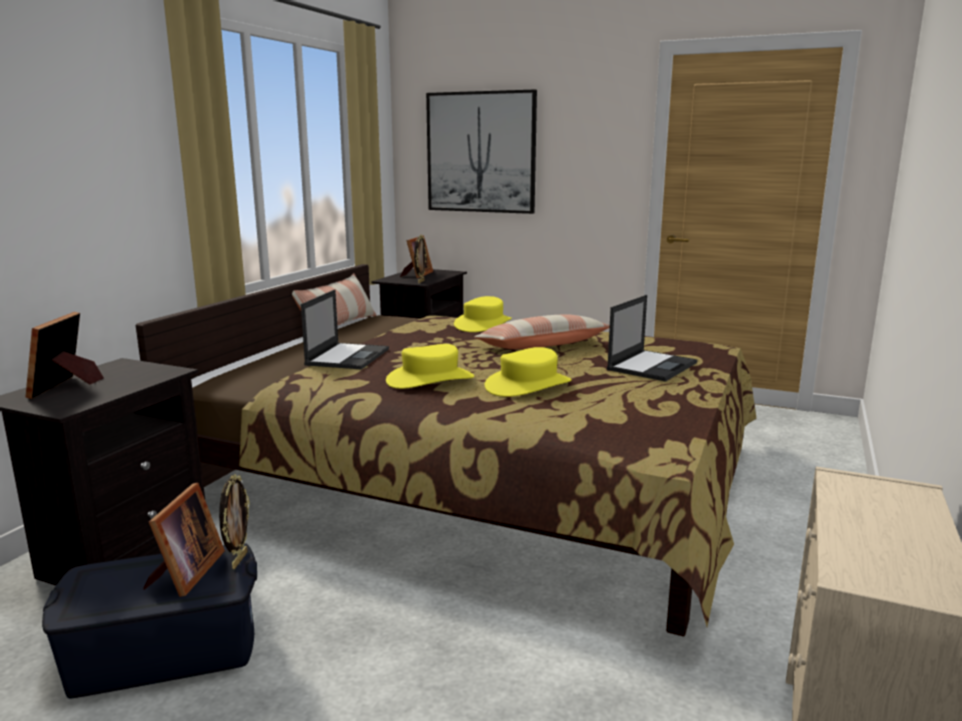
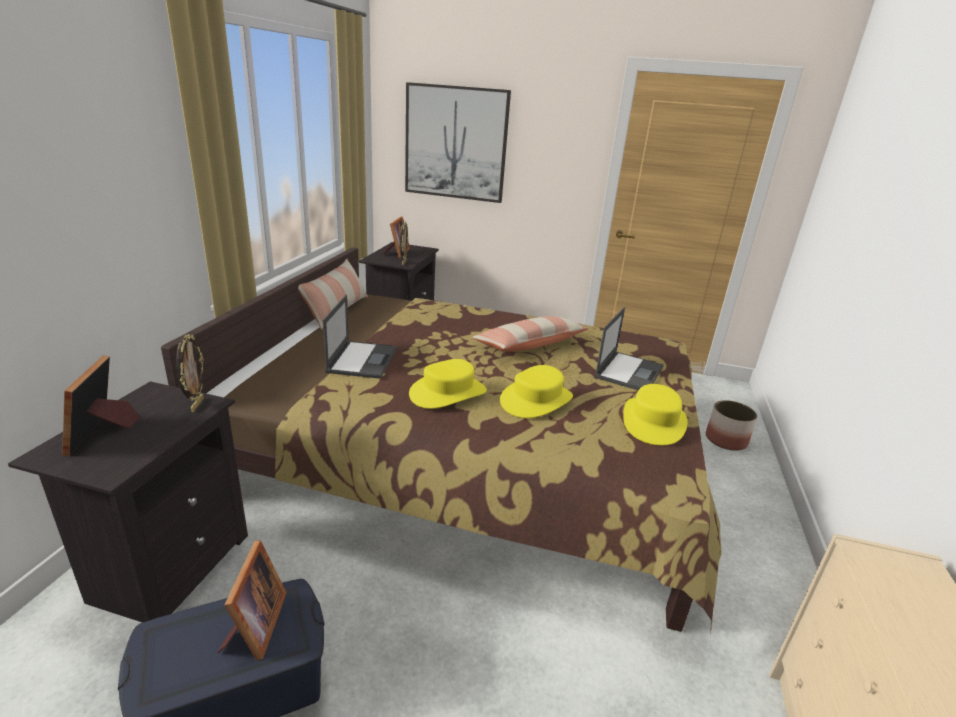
camera: 10 degrees left, 10 degrees up
(239, 560) = (303, 603): picture frame -> picture frame (196, 405)
(483, 324) = (469, 313): yellow hat -> yellow hat (653, 422)
(805, 470) = (726, 440): none -> planter

